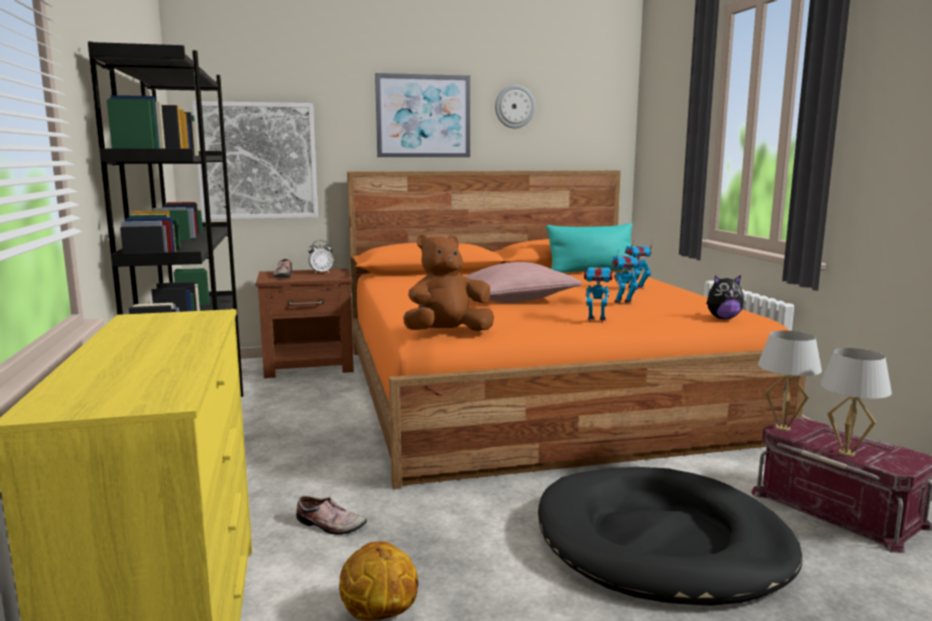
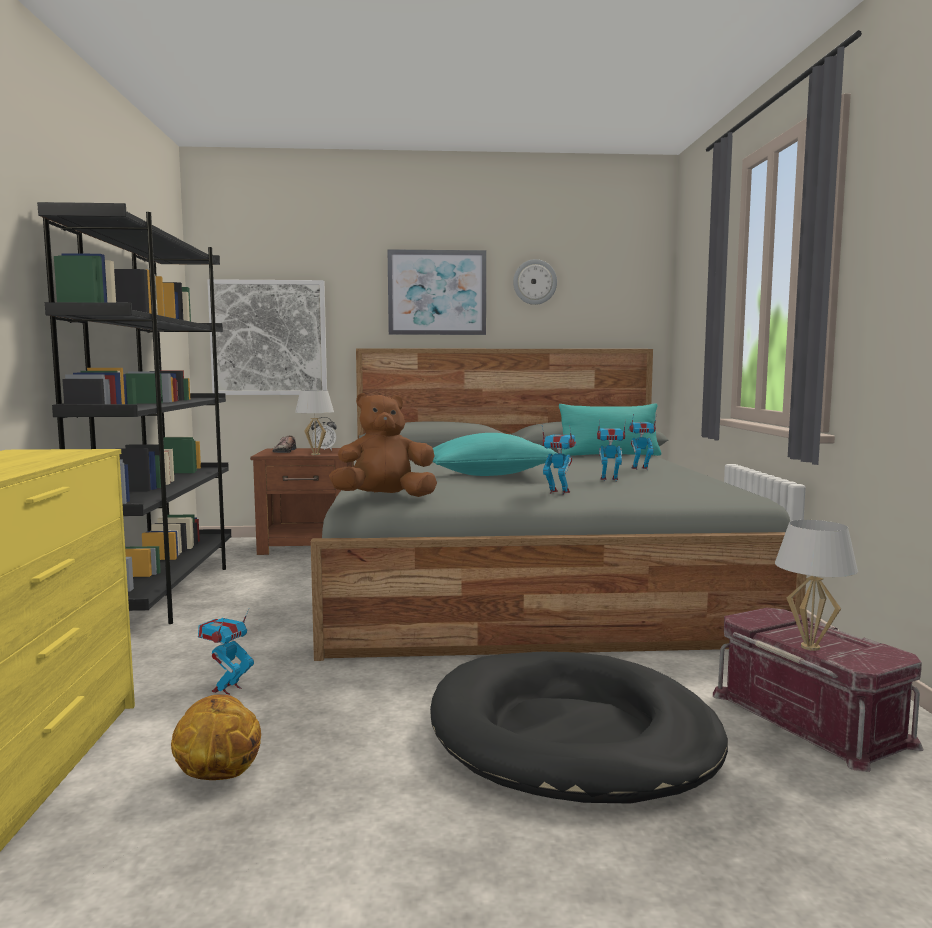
camera: 10 degrees right, 5 degrees down
(329, 525) = (227, 689): shoe -> toy robot
(514, 301) = (489, 474): pink pillow -> turquoise pillow
(533, 390) = (526, 579): orange bed -> grey bed
(723, 318) = (708, 496): plush toy -> none
(782, 428) = (747, 617): white table lamp -> white table lamp (315, 454)

